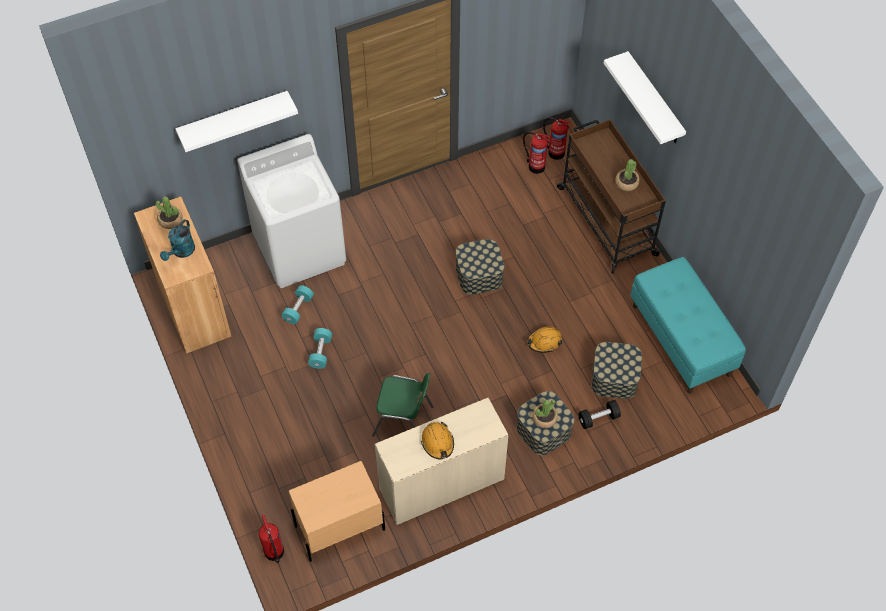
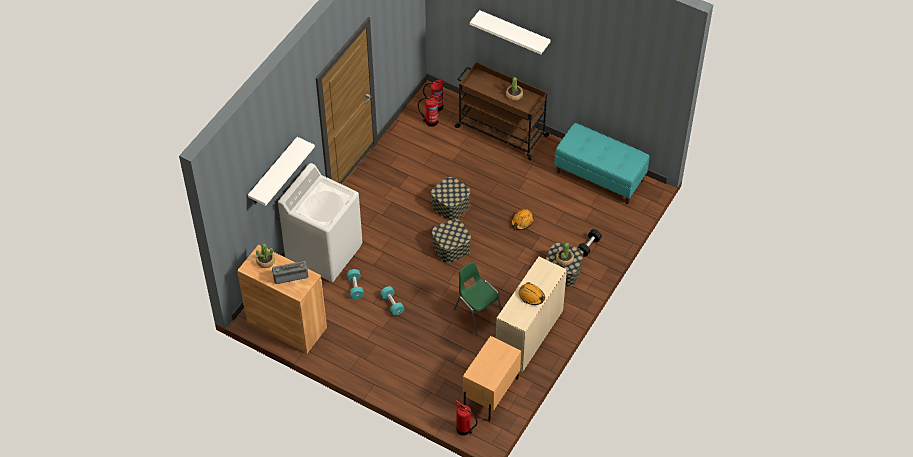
camera: 35 degrees left, 5 degrees down
(181, 252) = (290, 275): turquoise watering can -> radio
(403, 421) = (477, 313): green chair -> green chair turned 105 degrees counterclockwise
(614, 377) = (579, 219): storage box -> storage box (451, 247)

